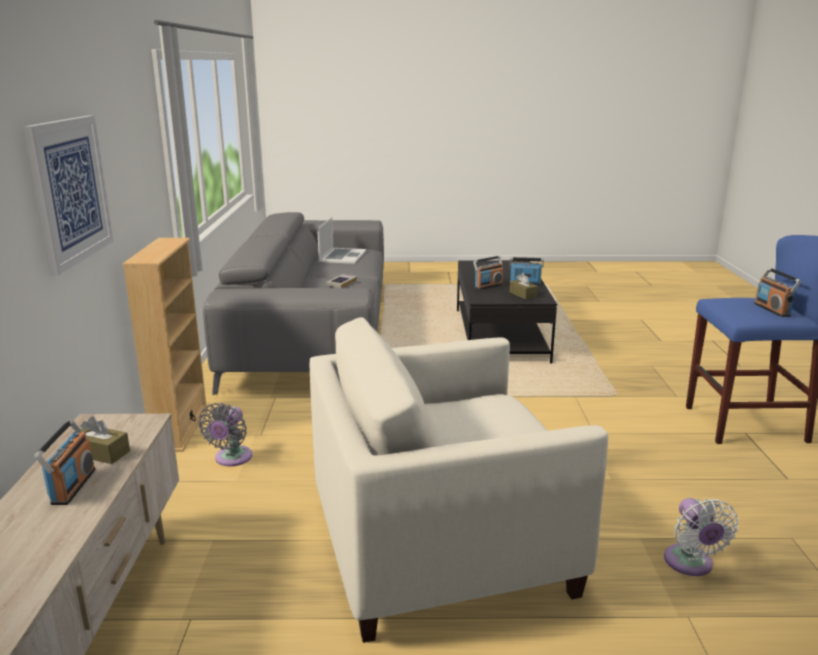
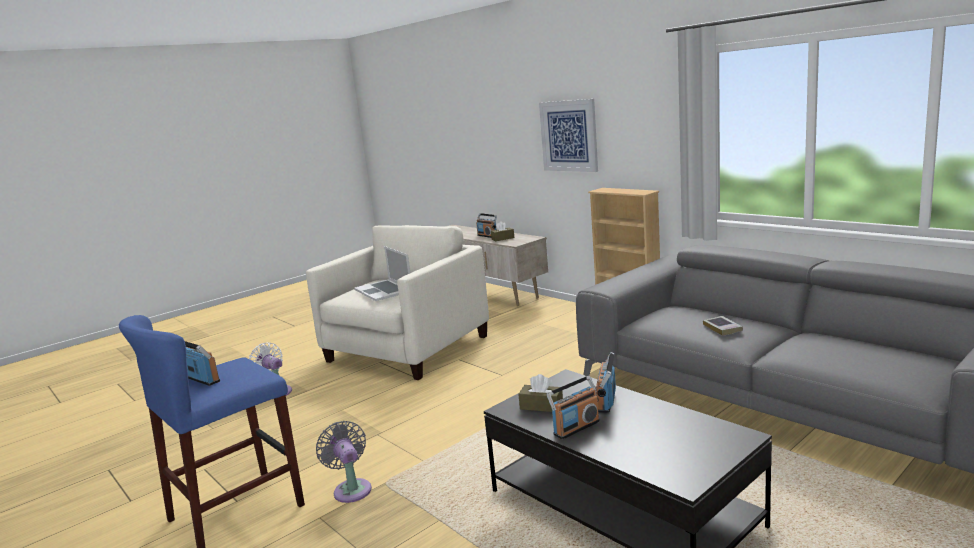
camera: 140 degrees right, 5 degrees down
(231, 459) = (566, 325): grey fan -> grey fan (351, 489)
(342, 256) = (871, 355): laptop -> laptop (383, 290)

